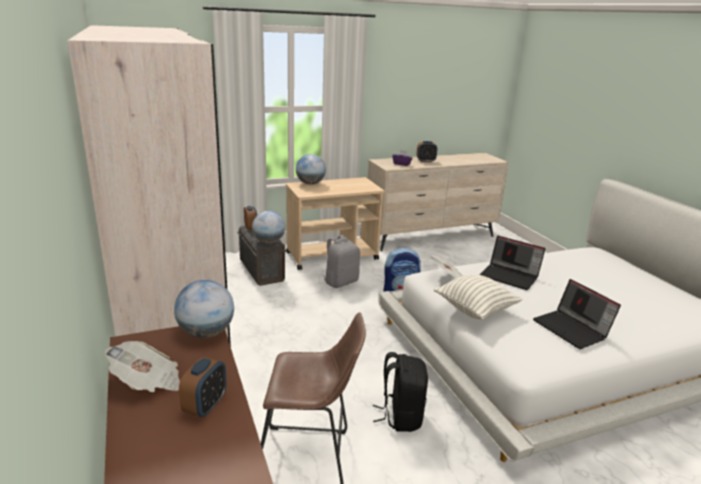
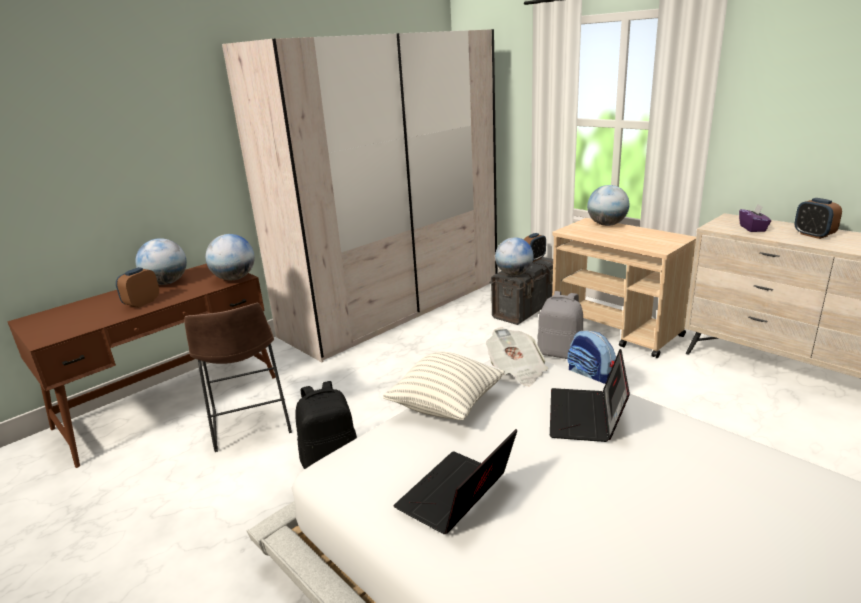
camera: 70 degrees right, 0 degrees up
(148, 382) = (167, 283): newspaper -> globe
(205, 406) = (142, 303): alarm clock -> alarm clock turned 120 degrees clockwise

